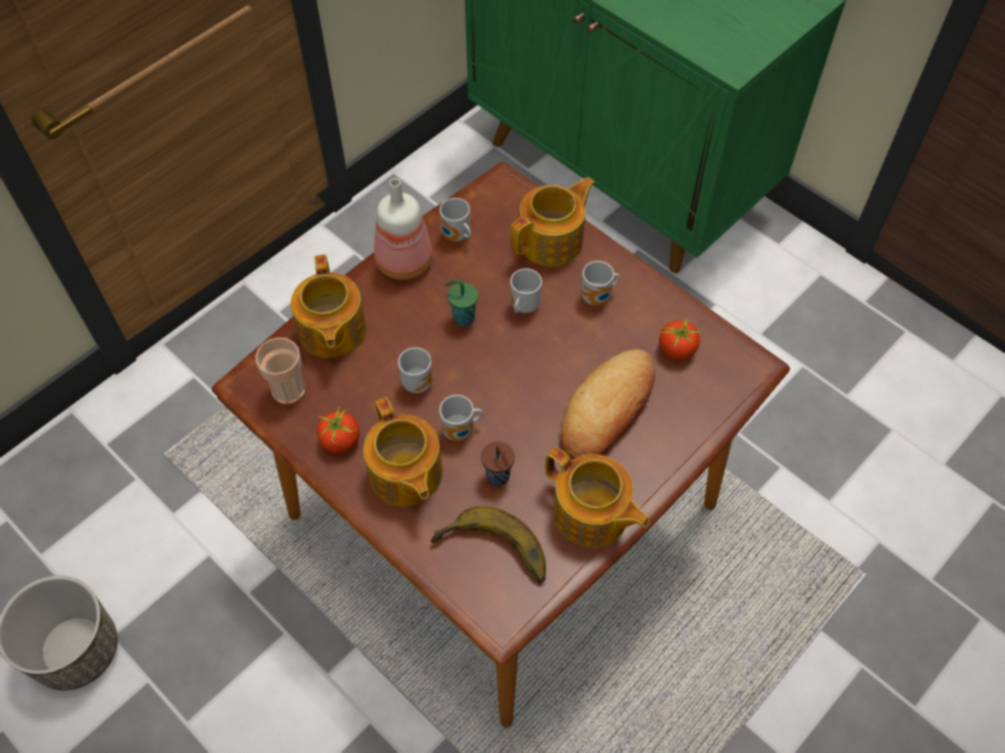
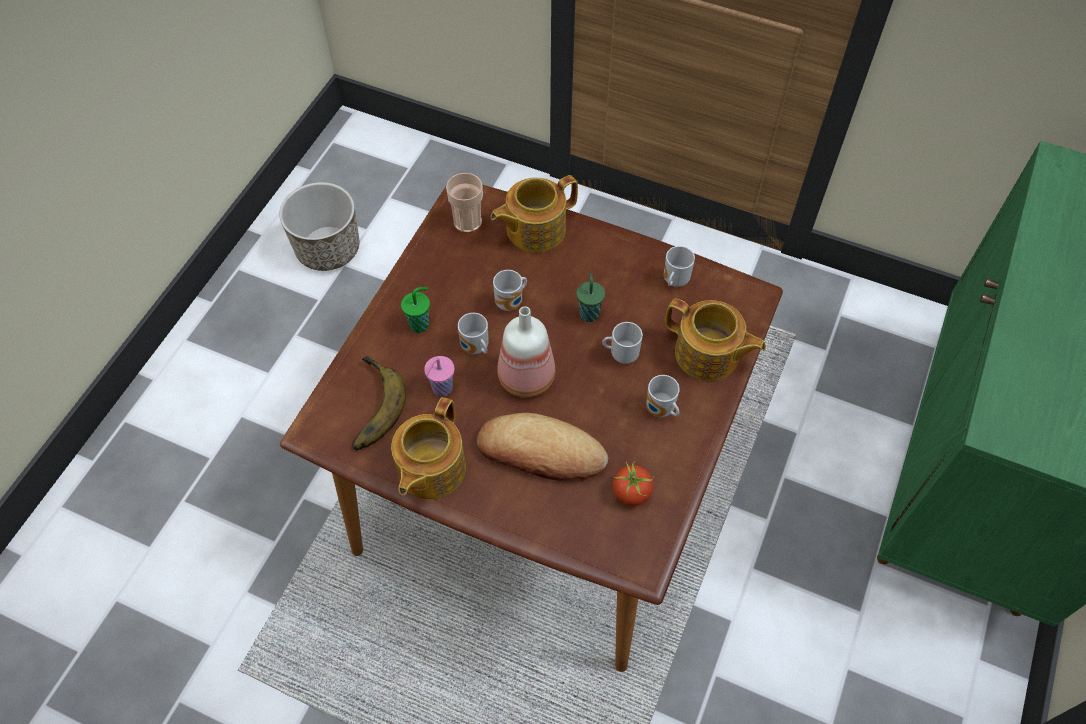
camera: 70 degrees right, 0 degrees up
(340, 441) = (434, 271): tomato -> none
(402, 262) = (626, 252): bottle -> bottle (525, 376)
(405, 475) = (420, 324): teapot -> green cup
(498, 477) = (441, 389): brown cup -> pink cup

